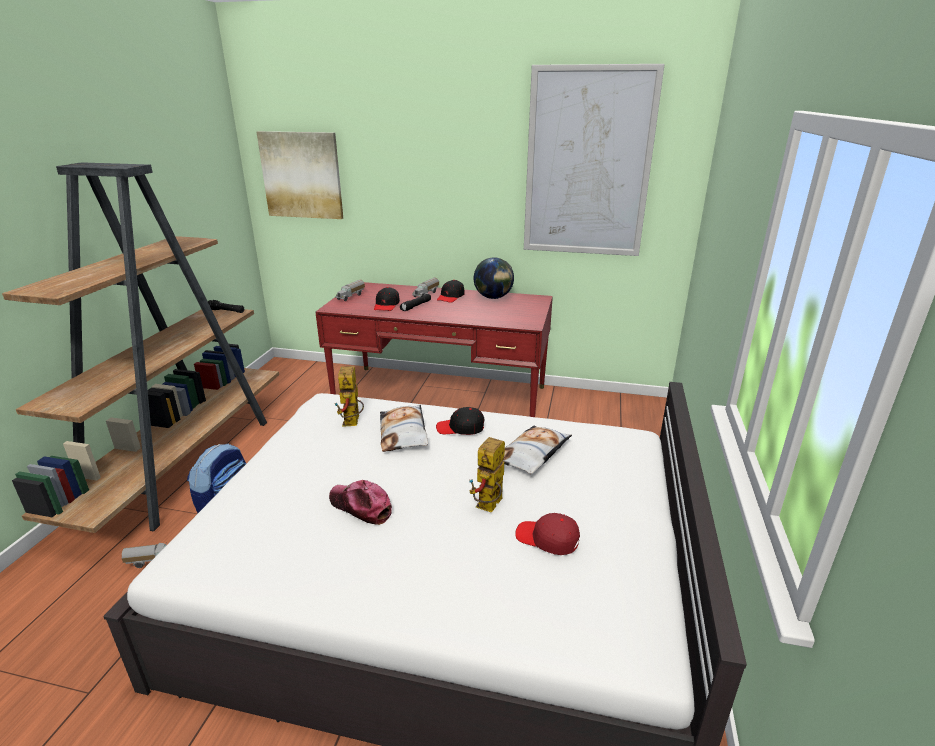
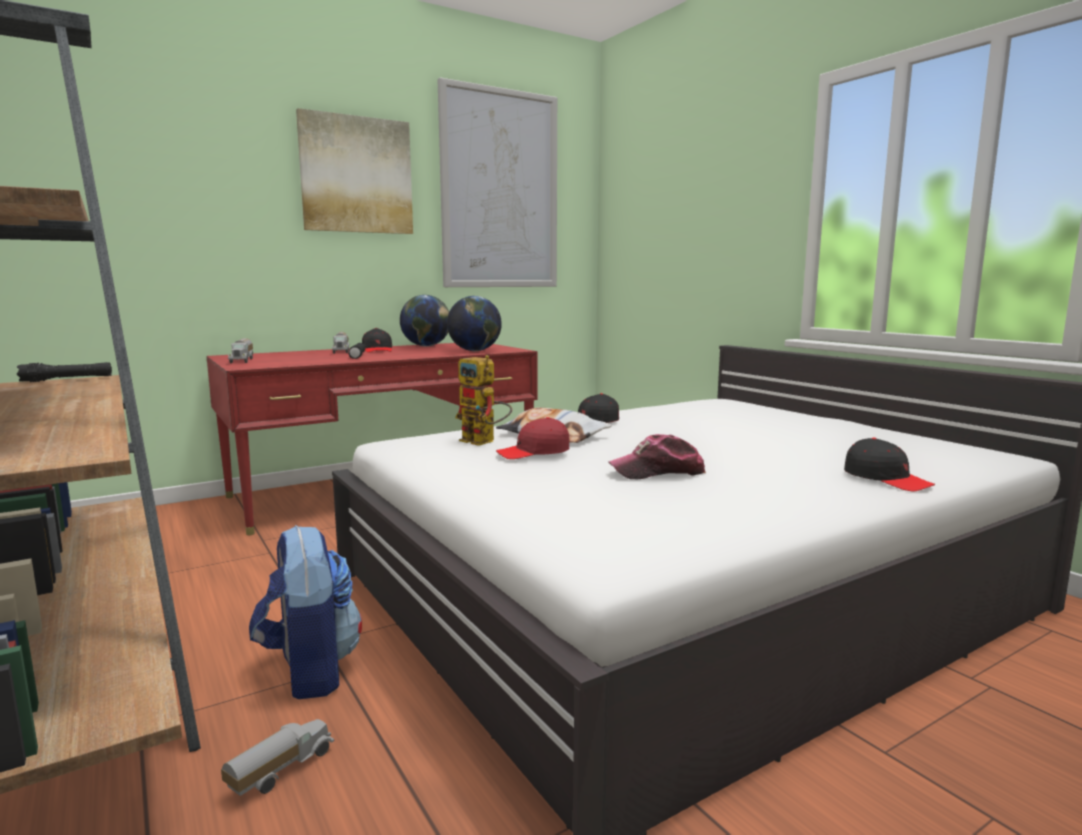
camera: 45 degrees left, 15 degrees down
(302, 175) = (103, 189): picture -> picture (356, 175)
(386, 305) = (317, 359): black cap -> black cap (886, 479)
(489, 507) = (746, 443): toy robot -> none
(499, 318) = (475, 351): none -> globe
(533, 454) = (688, 419): pillow -> none
(547, 539) = (822, 442): red cap -> red cap (534, 452)

